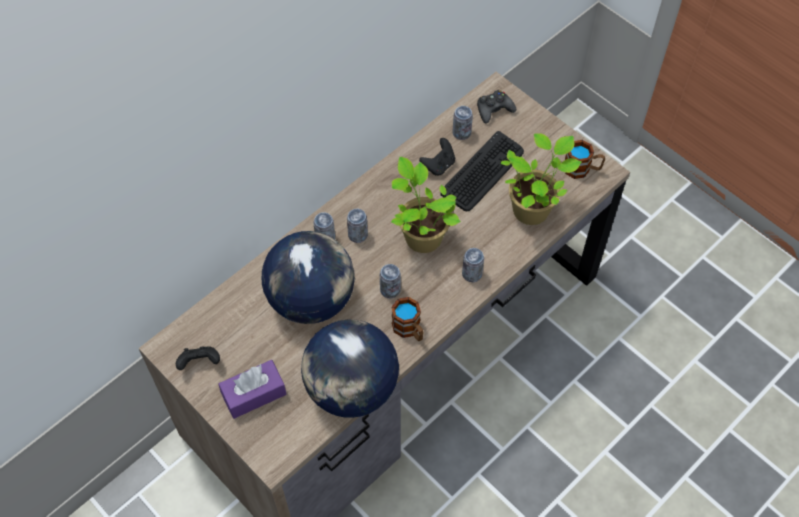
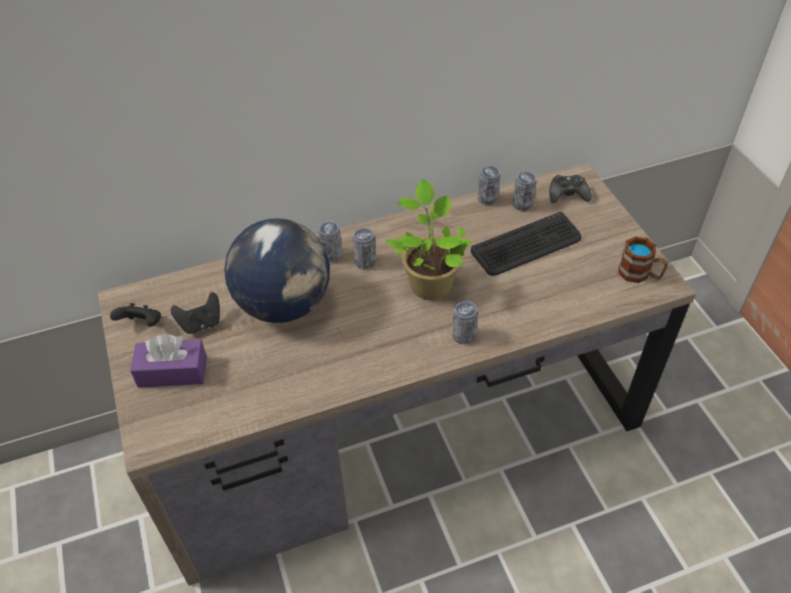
camera: 25 degrees right, 10 degrees down
(351, 389) = (271, 403): globe -> none
(390, 290) = (368, 322): can -> can (487, 199)
(409, 330) = (366, 367): mug -> none
(438, 165) = (483, 226): black game controller -> black game controller (201, 324)
(532, 208) = (564, 294): potted plant -> none

